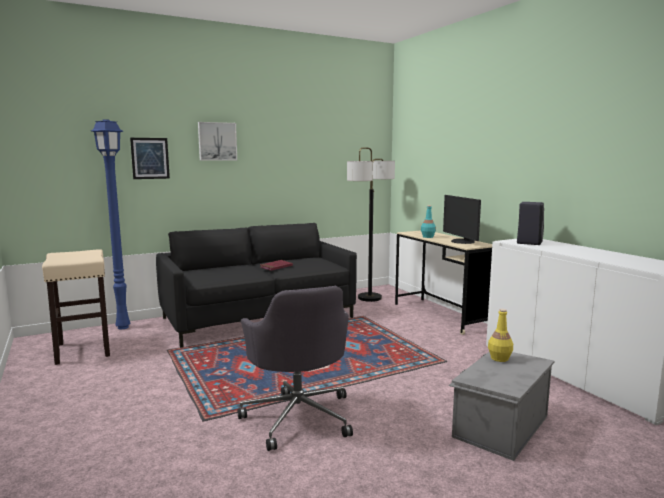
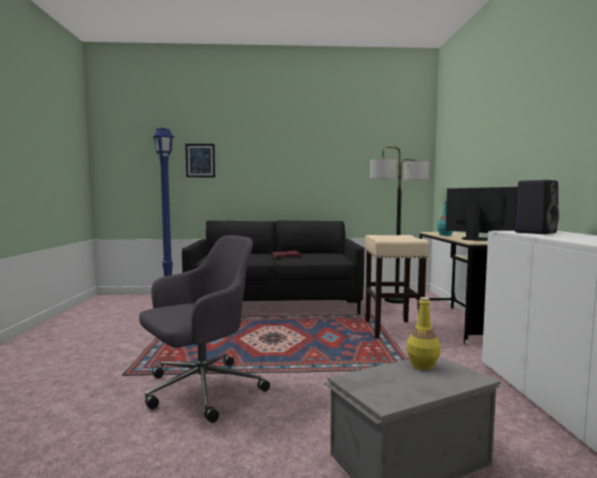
camera: 25 degrees right, 5 degrees down
(83, 349) = (123, 308): beige stool -> beige stool (391, 329)
(217, 141) = (256, 146): picture -> none
(298, 416) = (201, 390): grey office chair -> grey office chair turned 135 degrees counterclockwise
(461, 242) = (476, 239): monitor -> monitor turned 135 degrees clockwise

